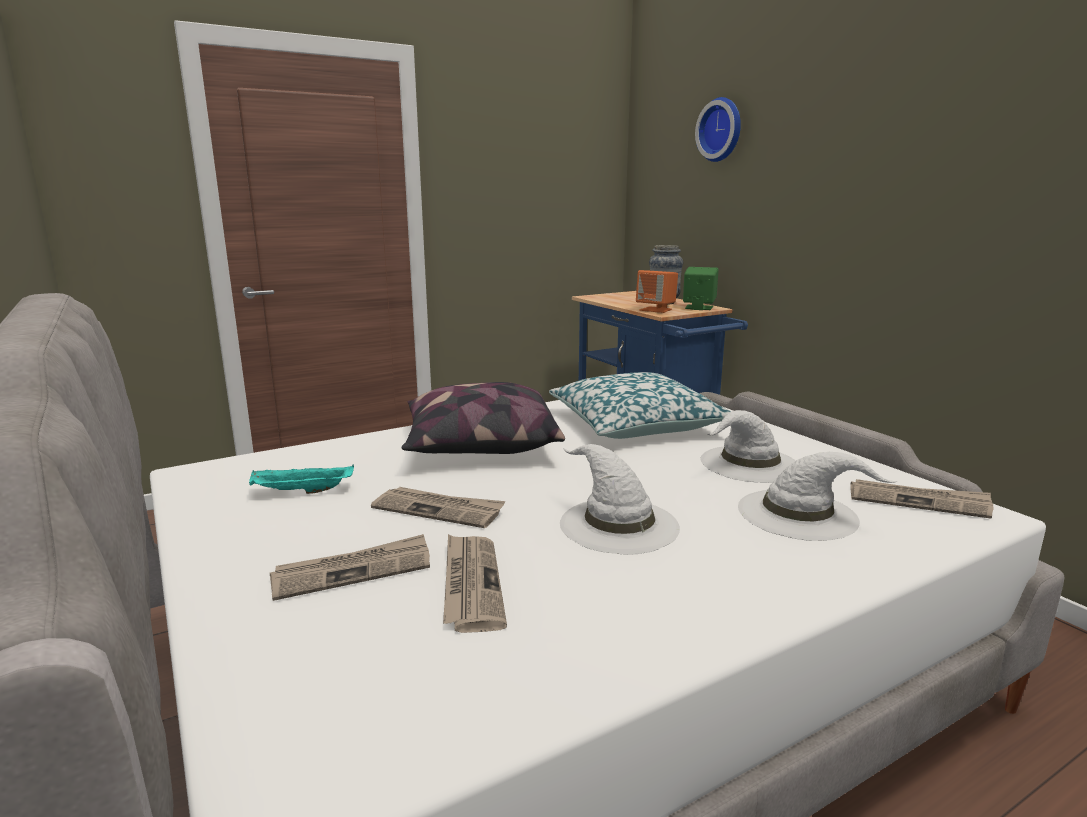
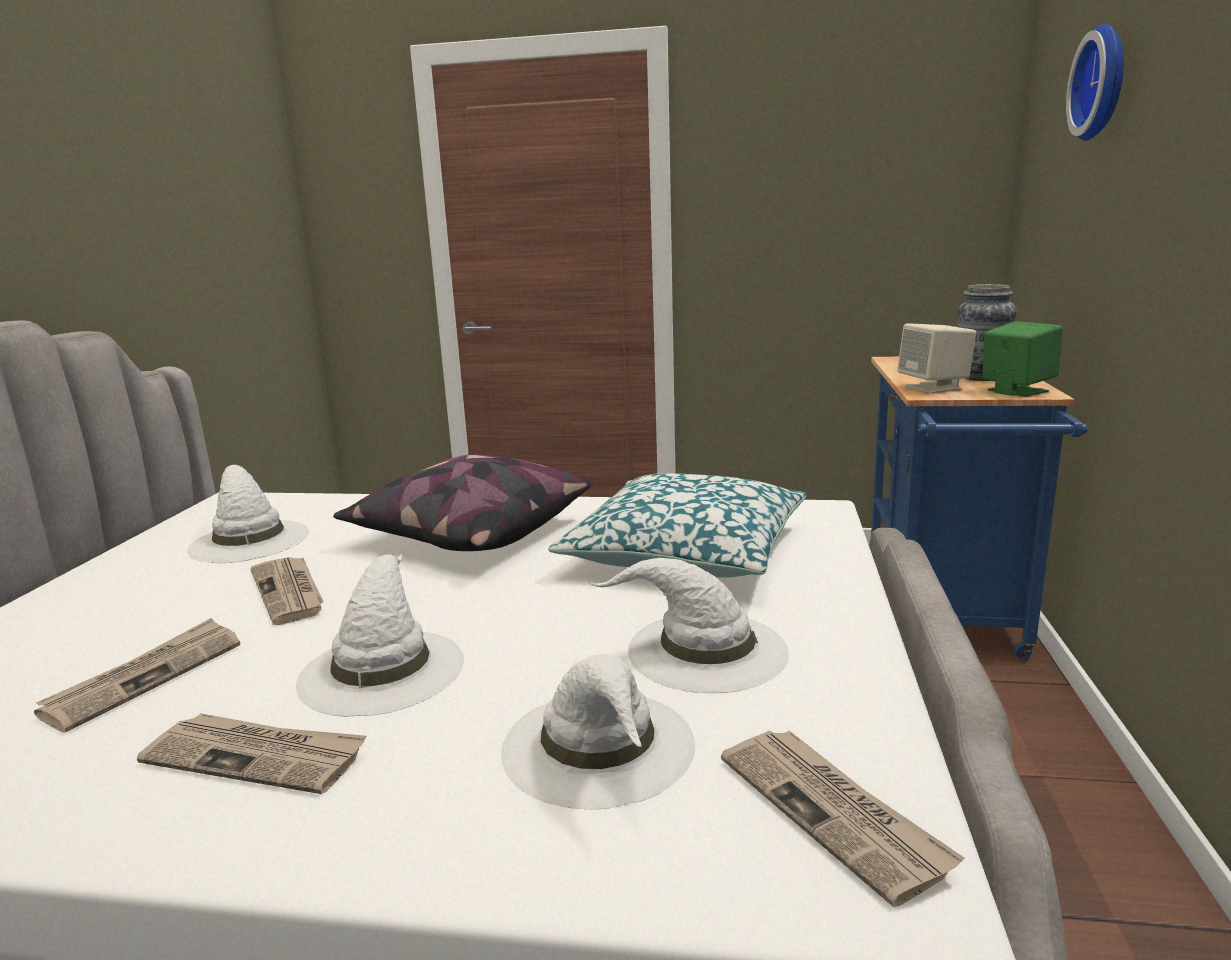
camera: 40 degrees right, 0 degrees up
(301, 492) = (248, 540): turquoise tray -> white hat
(353, 571) = (118, 627): newspaper -> newspaper (257, 756)
(656, 310) = (934, 387): orange speaker -> beige speaker

